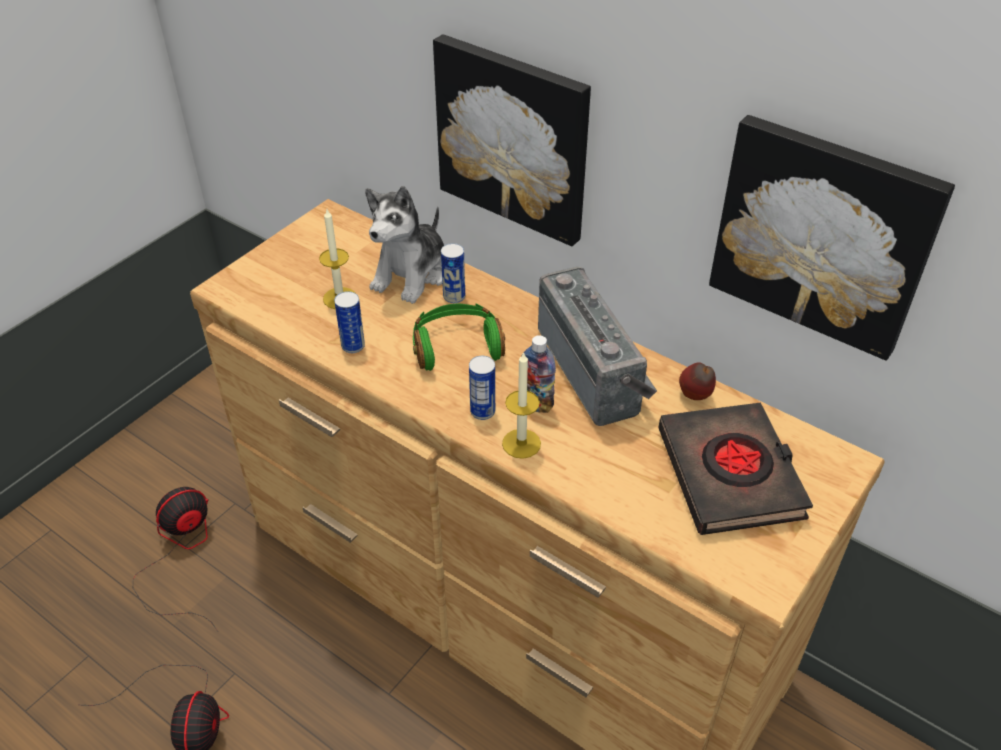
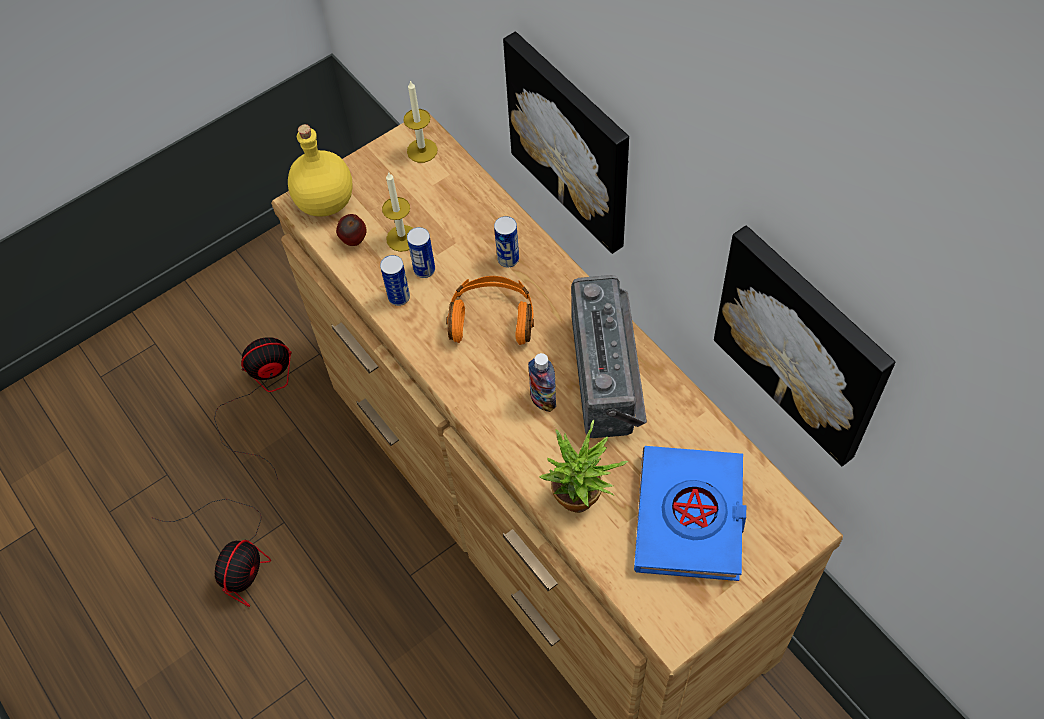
camera: 20 degrees right, 15 degrees up
(248, 282) = (324, 202): none -> yellow bottle
(412, 274) = (477, 223): plush toy -> none
(456, 346) = (492, 318): green headphones -> orange headphones
(482, 411) = (492, 397): can -> can (424, 269)
(521, 443) = (515, 439): candle -> candle (422, 150)
(615, 485) = (582, 502): none -> potted plant
(695, 397) = (692, 426): apple -> apple (354, 241)
(730, 474) = (690, 517): black book -> blue book

